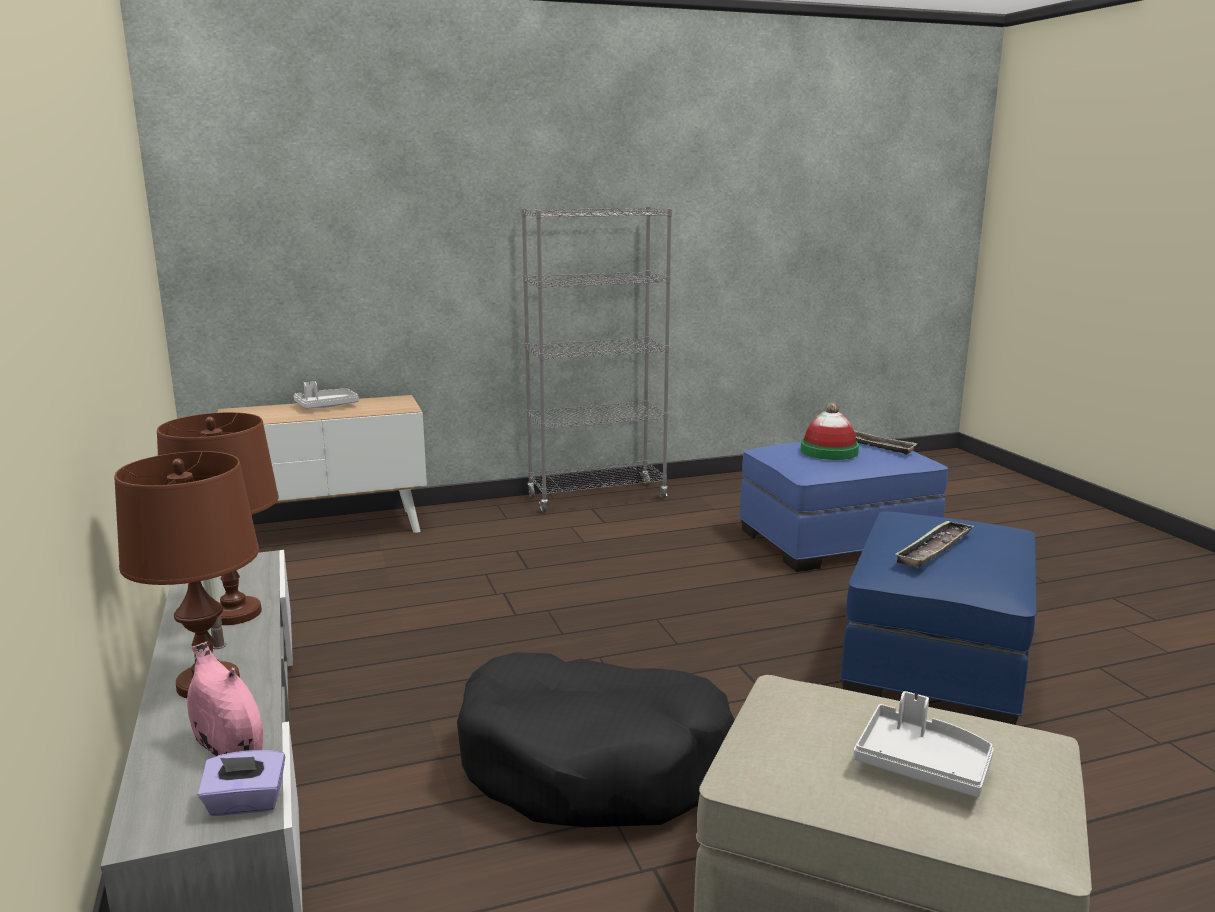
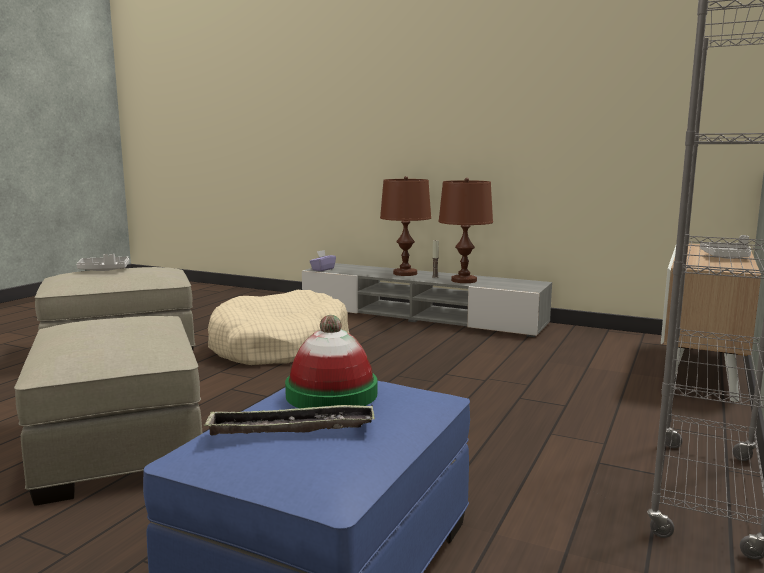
camera: 135 degrees right, 5 degrees down
(228, 747) = (356, 271): pink vase -> none
(595, 764) = (279, 347): black dog bed -> beige dog bed
(934, 549) = (121, 324): tray -> none
(935, 660) = (120, 446): blue ottoman -> beige ottoman

